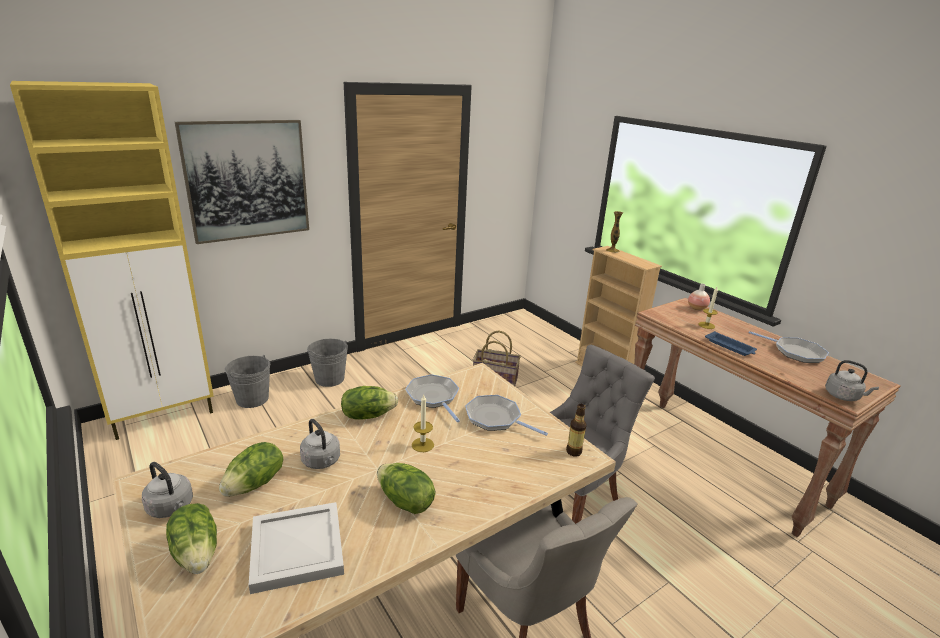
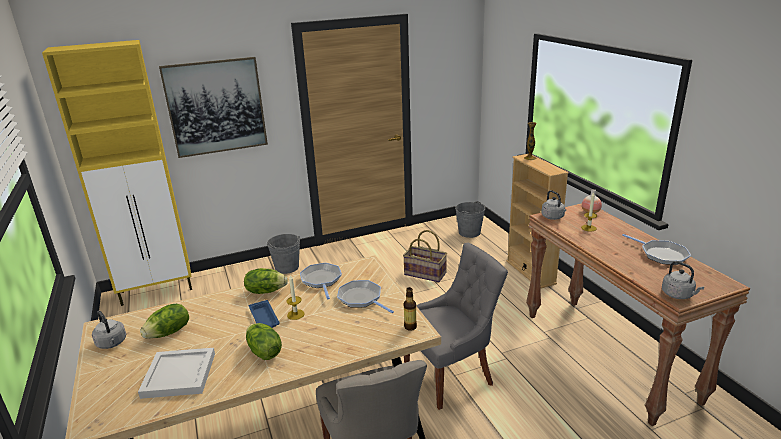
camera: 15 degrees right, 0 degrees up
(197, 552) = (118, 371): lettuce -> none
(252, 399) = (223, 281): grey bucket -> grey bucket (469, 232)
(322, 462) = (219, 321): grey kettle -> grey kettle (553, 217)
(730, 347) = (598, 247): blue tray -> blue tray (264, 318)

